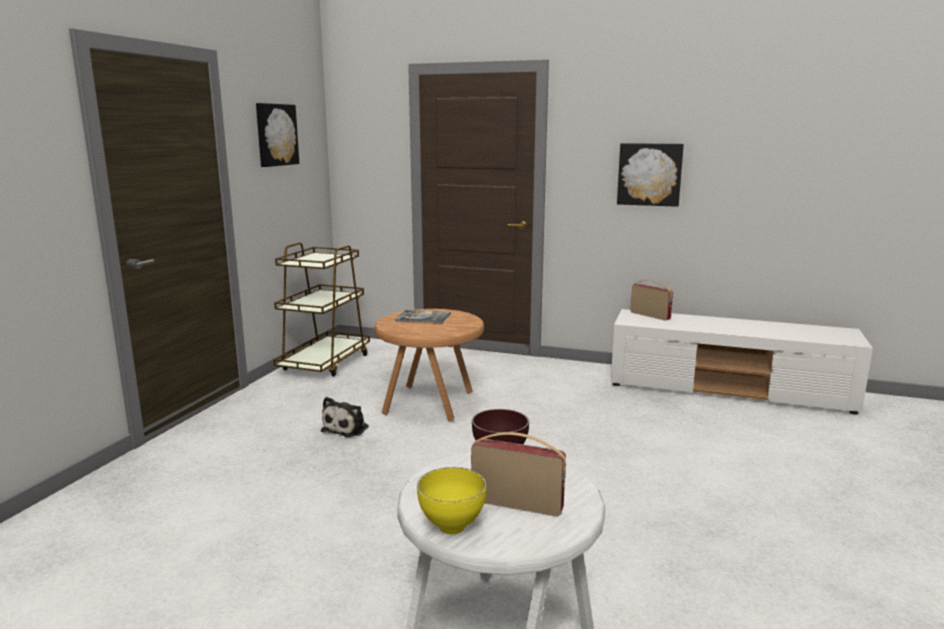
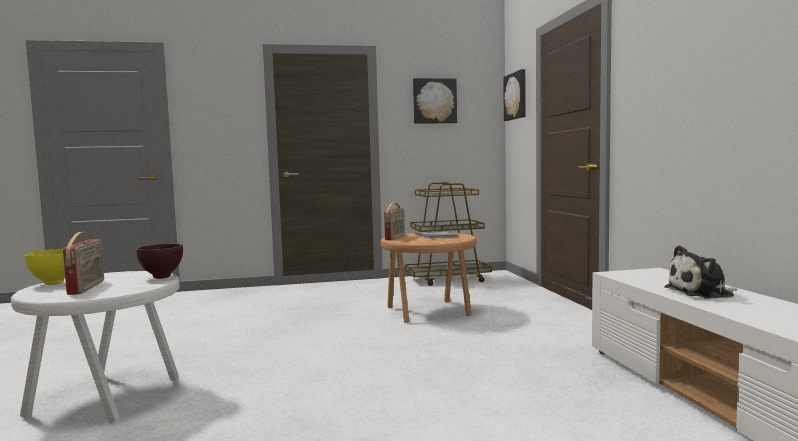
camera: 60 degrees right, 10 degrees down
(347, 428) = (353, 306): plush toy -> plush toy (702, 292)
(649, 174) = (688, 91): picture -> picture (516, 96)
(650, 315) = (666, 276): radio -> radio (395, 237)

